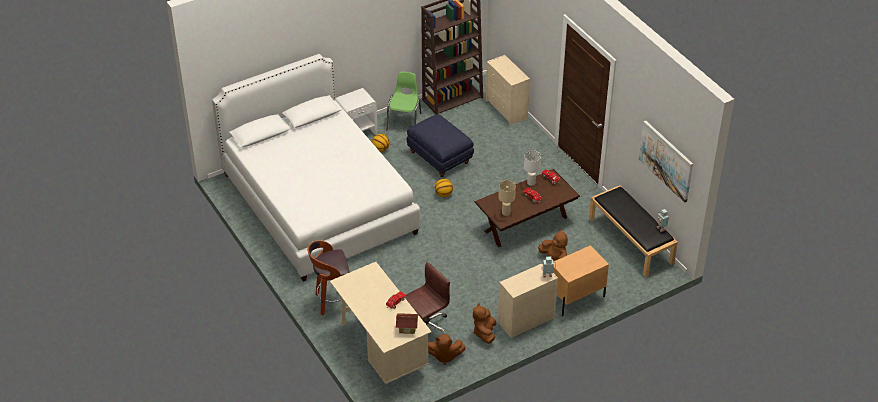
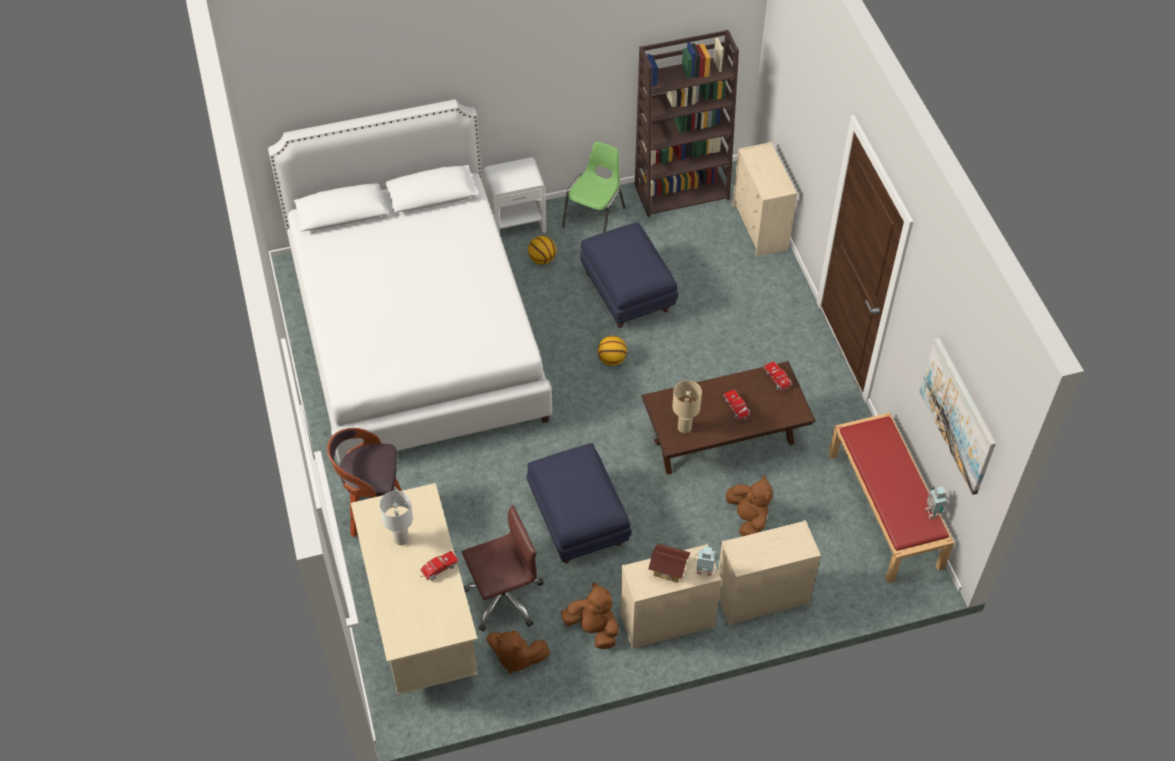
camera: 15 degrees right, 10 degrees up
(407, 328) = (440, 623): toy house -> toy house (668, 570)
(455, 281) = (579, 521): none -> blue ottoman
(484, 333) = (593, 629): brown plush toy -> brown plush toy turned 105 degrees clockwise
(531, 183) = (743, 380): white table lamp -> white table lamp (401, 539)
(575, 298) = (761, 597): beige nightstand -> beige dresser
(631, 241) = (886, 510): black bench -> red bench

